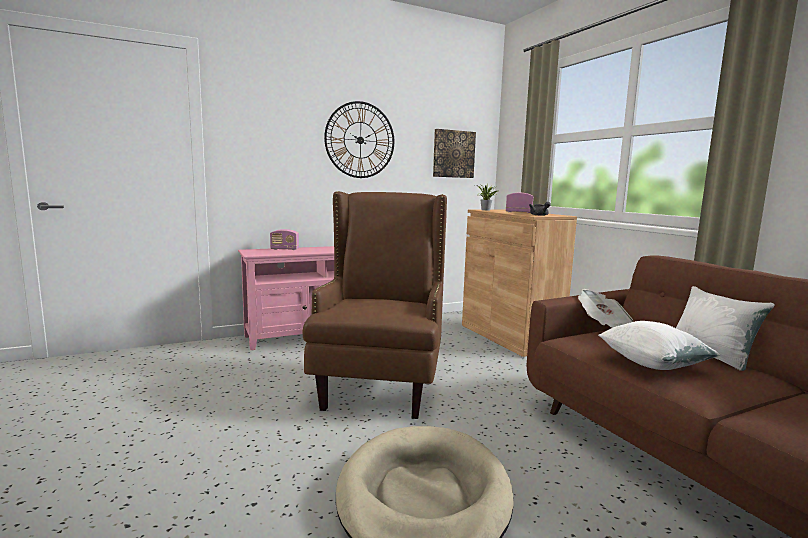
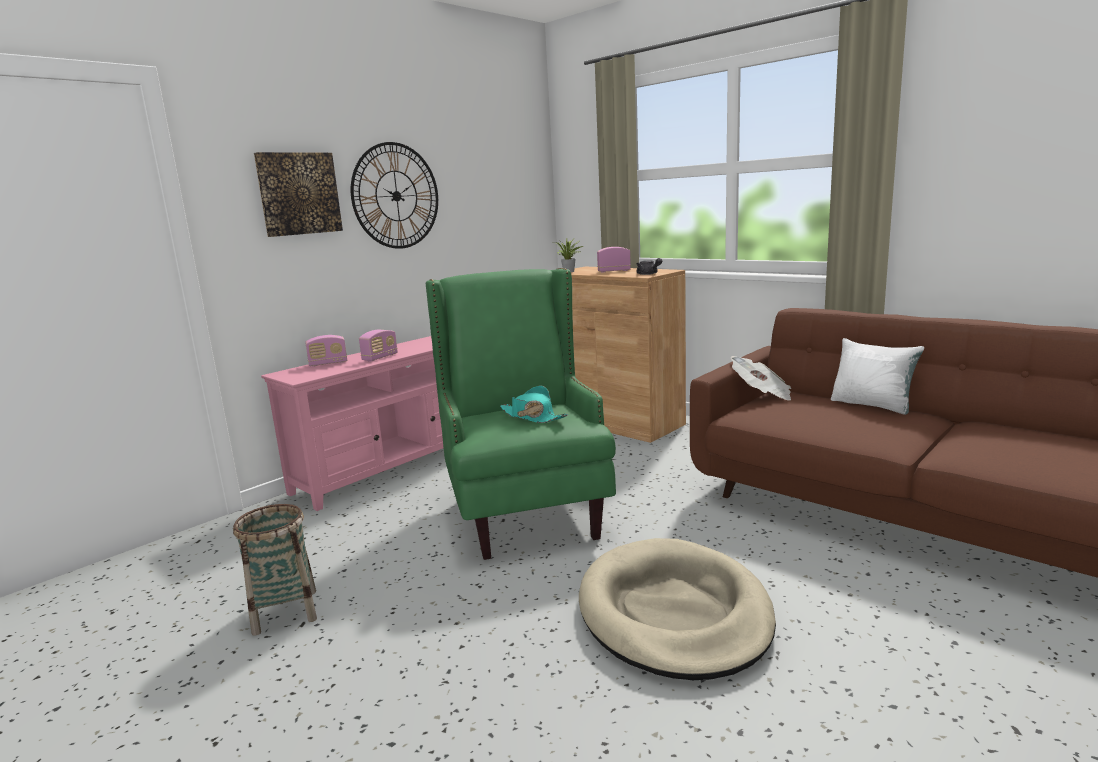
camera: 20 degrees left, 5 degrees up
(166, 409) = (285, 612): none -> basket
(320, 251) = (380, 357): none -> radio
(379, 386) = (526, 514): brown armchair -> green armchair
(383, 305) = (532, 417): none -> turquoise hat
(453, 154) = (507, 200): picture -> picture (298, 194)
(652, 364) = (835, 425): white pillow -> none

